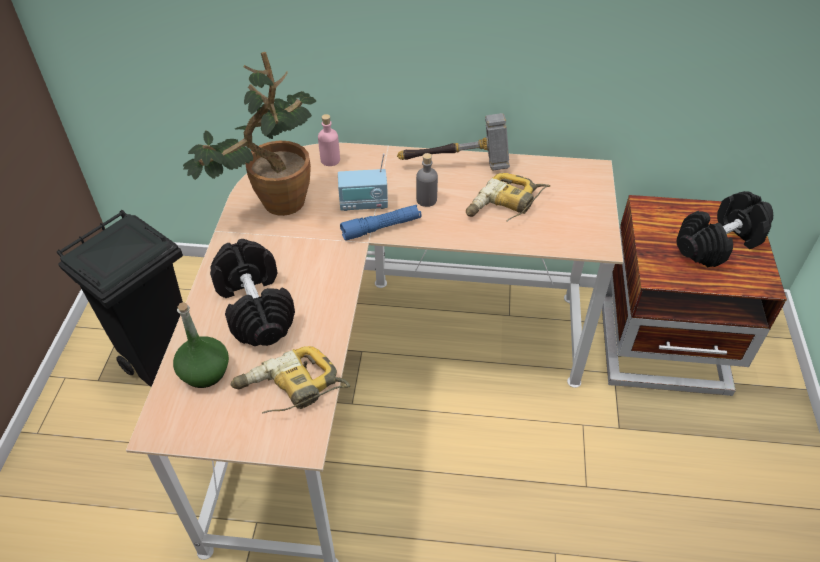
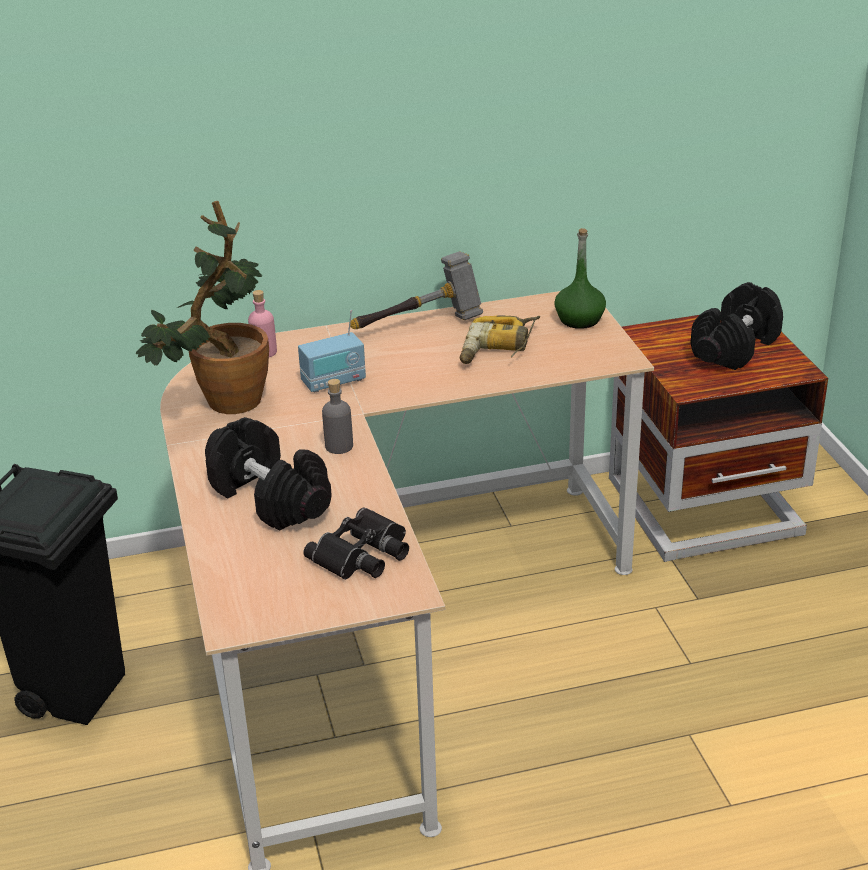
camera: 20 degrees left, 15 degrees down
(205, 372) = (251, 565): green bottle -> green bottle (579, 320)
(290, 390) = (363, 554): power drill -> black binoculars
(381, 228) = (369, 397): blue flashlight -> none
(426, 200) = (405, 362): grey bottle -> grey bottle (339, 446)

